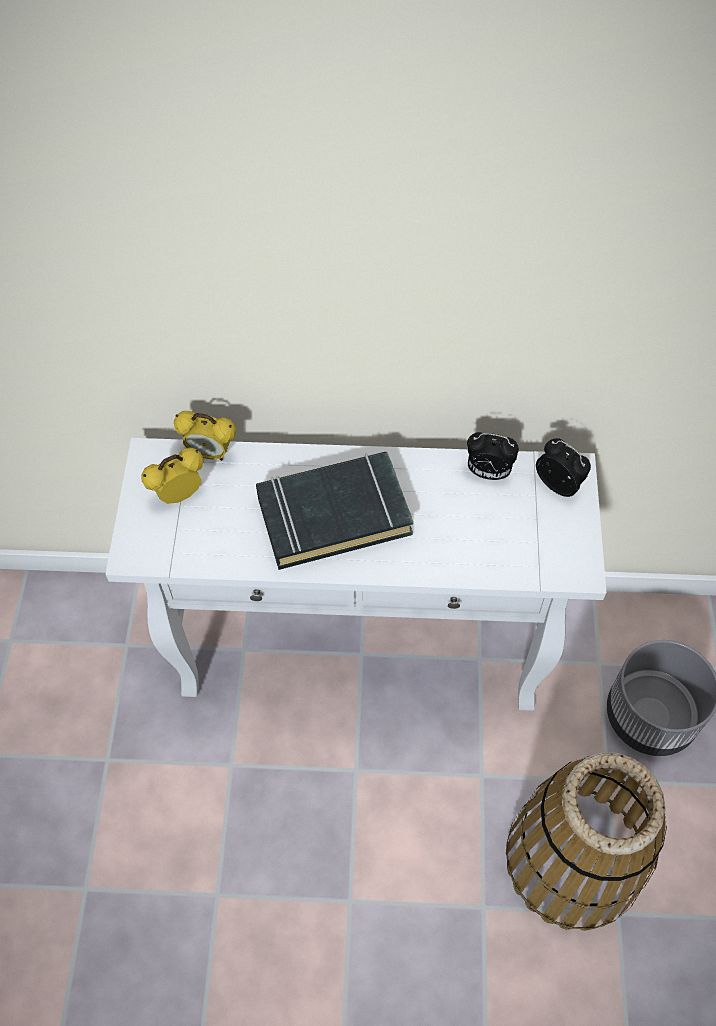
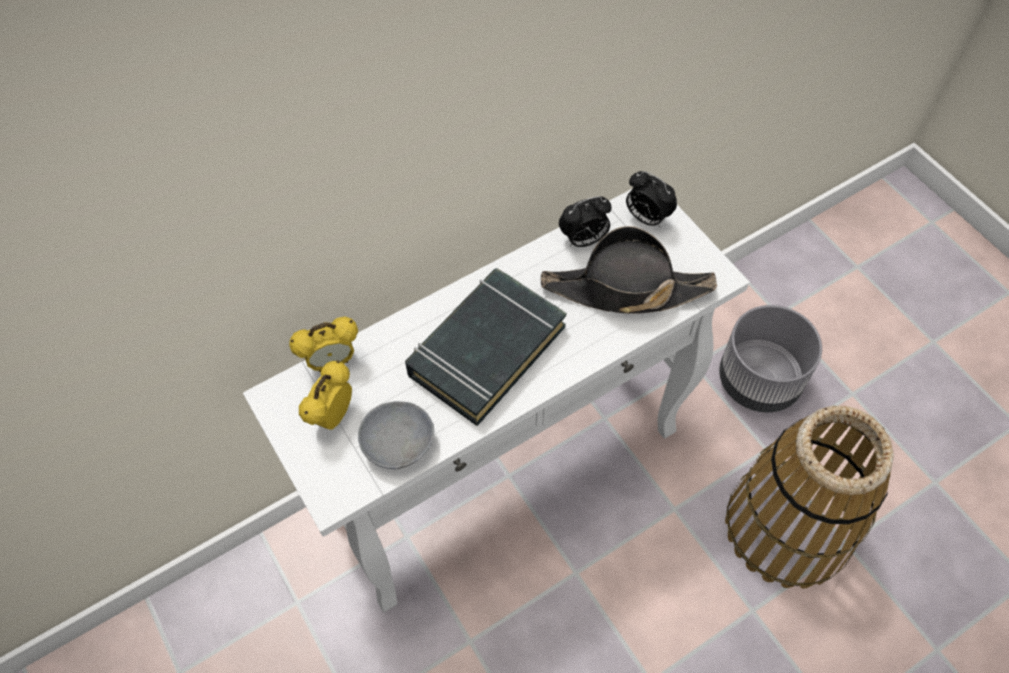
camera: 35 degrees left, 0 degrees up
(212, 544) = (399, 441): none -> grey bowl
(489, 534) = (625, 289): none -> black hat
(559, 484) = (646, 218): alarm clock -> alarm clock turned 150 degrees counterclockwise

